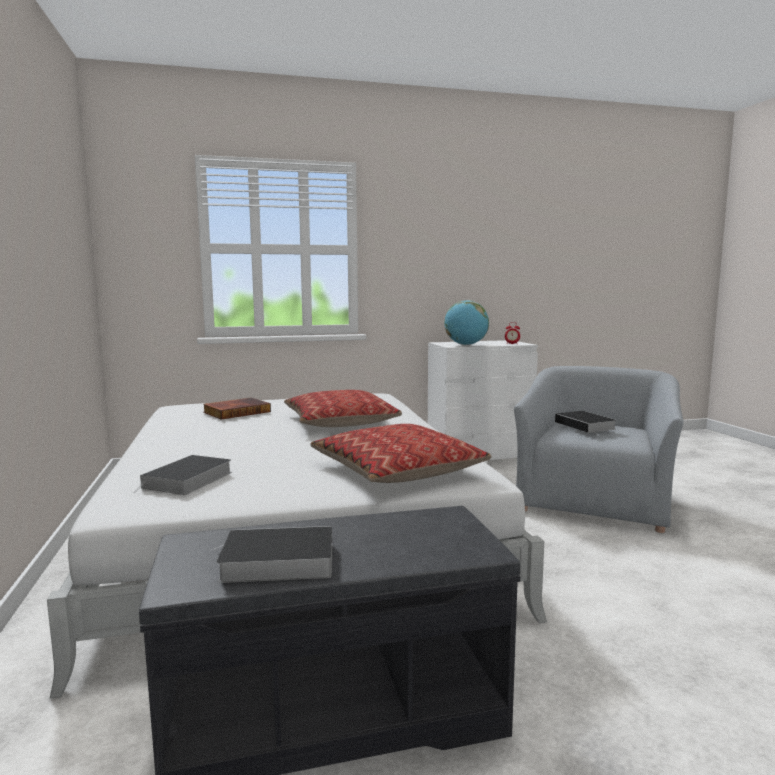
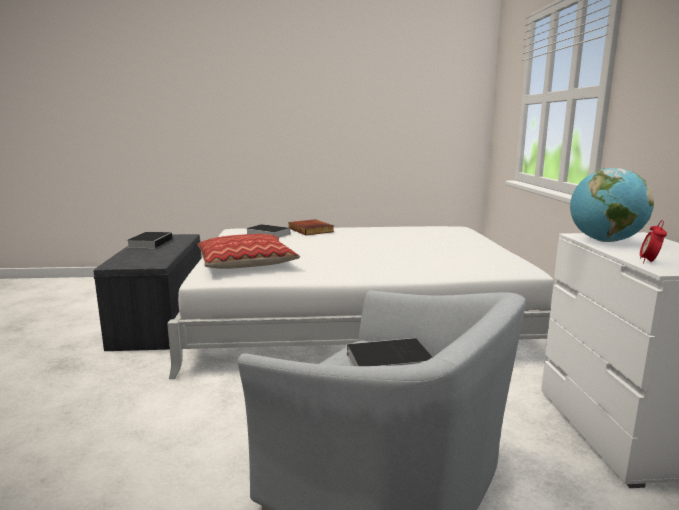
camera: 100 degrees right, 5 degrees up
(237, 412) = (431, 236): book -> book (312, 230)
(340, 422) = (387, 256): pillow -> none

